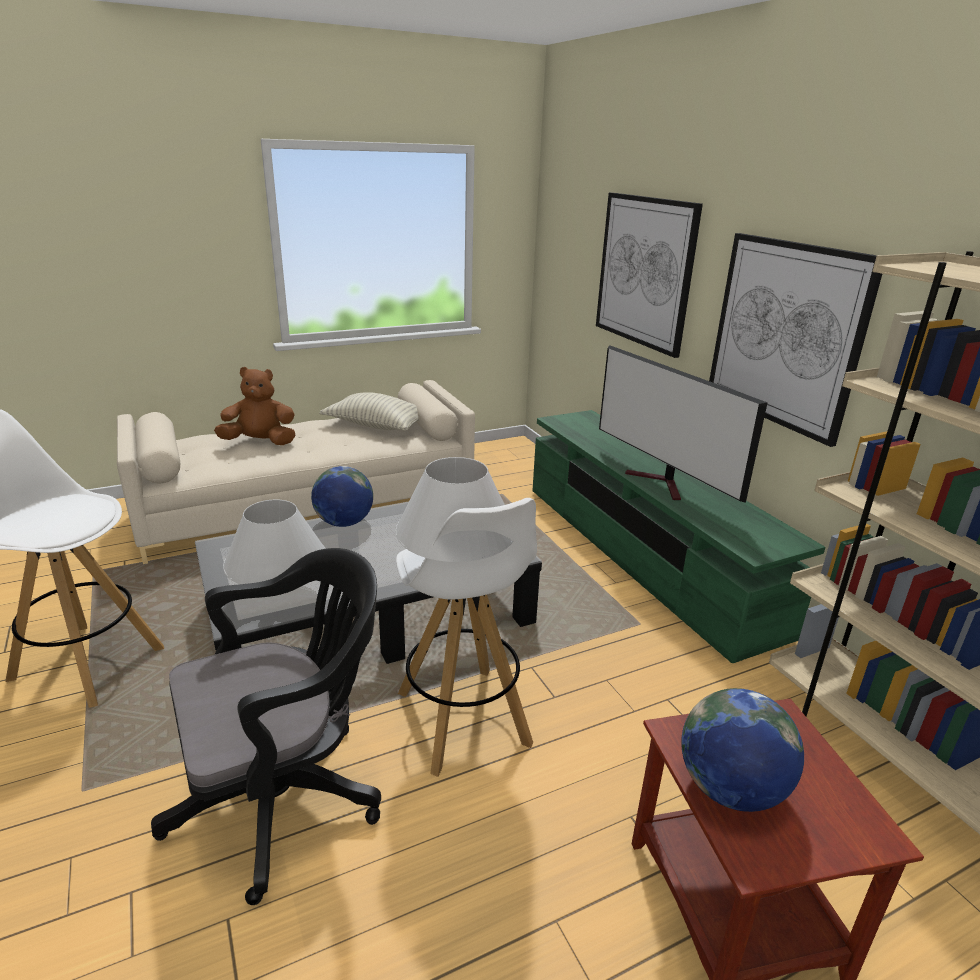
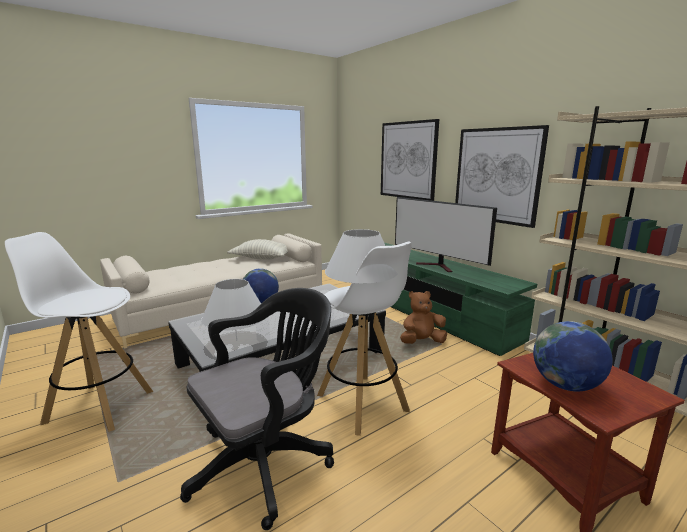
camera: 10 degrees left, 10 degrees down
(260, 442) = (194, 270): brown plush toy -> brown plush toy (422, 342)

